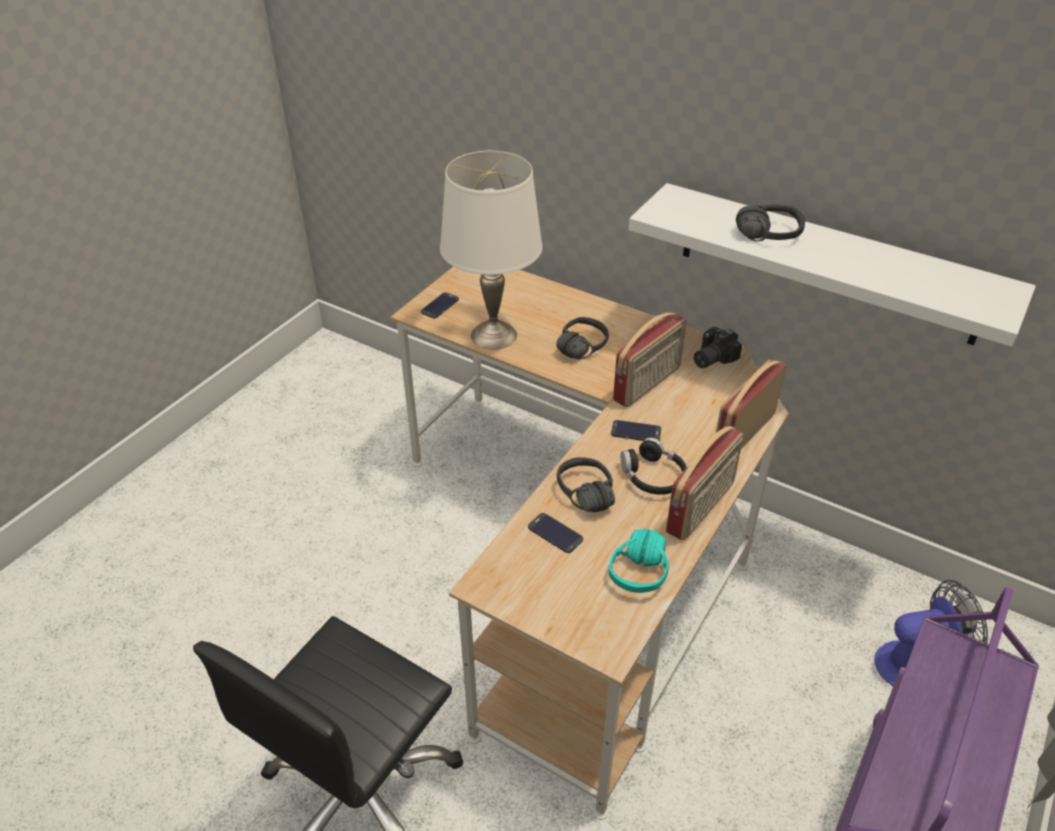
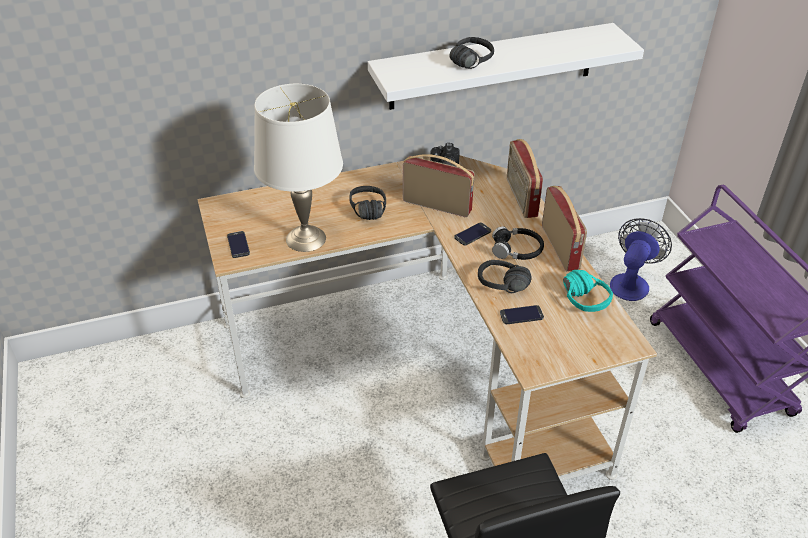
camera: 50 degrees left, 0 degrees up
(648, 384) = (437, 205): radio -> radio turned 60 degrees counterclockwise

